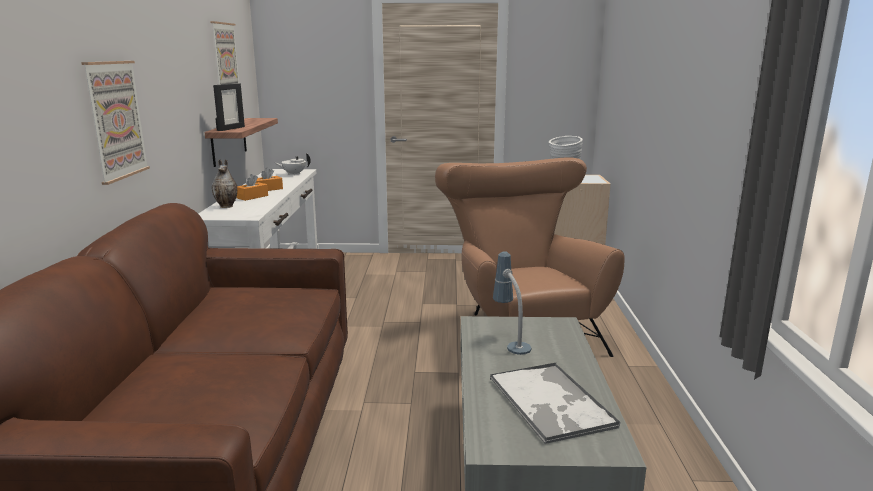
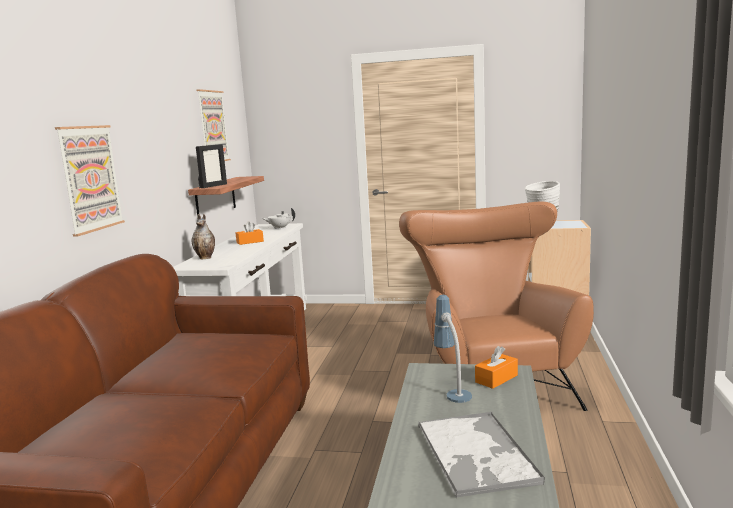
camera: 10 degrees right, 5 degrees down
(252, 197) = (232, 249): orange tissue box -> orange tissue box (496, 378)

